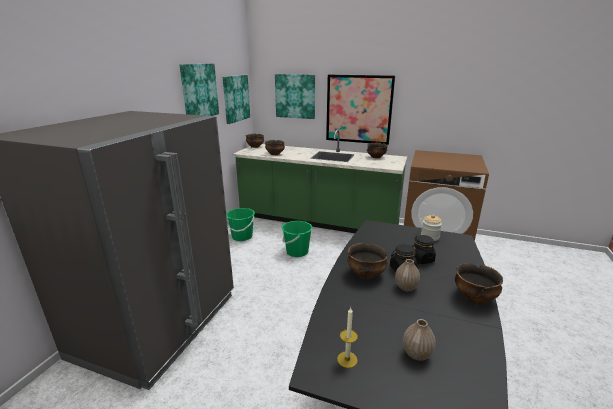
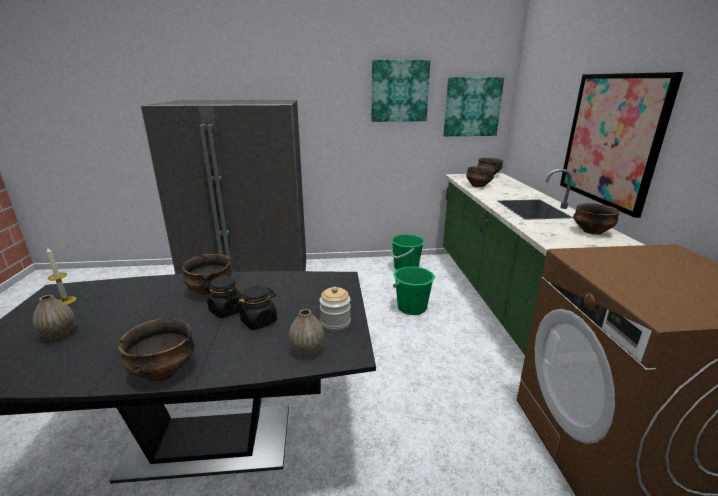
camera: 65 degrees right, 0 degrees up
(295, 96) = (547, 110): picture -> none
(406, 287) = (183, 317): vase -> vase (307, 350)

